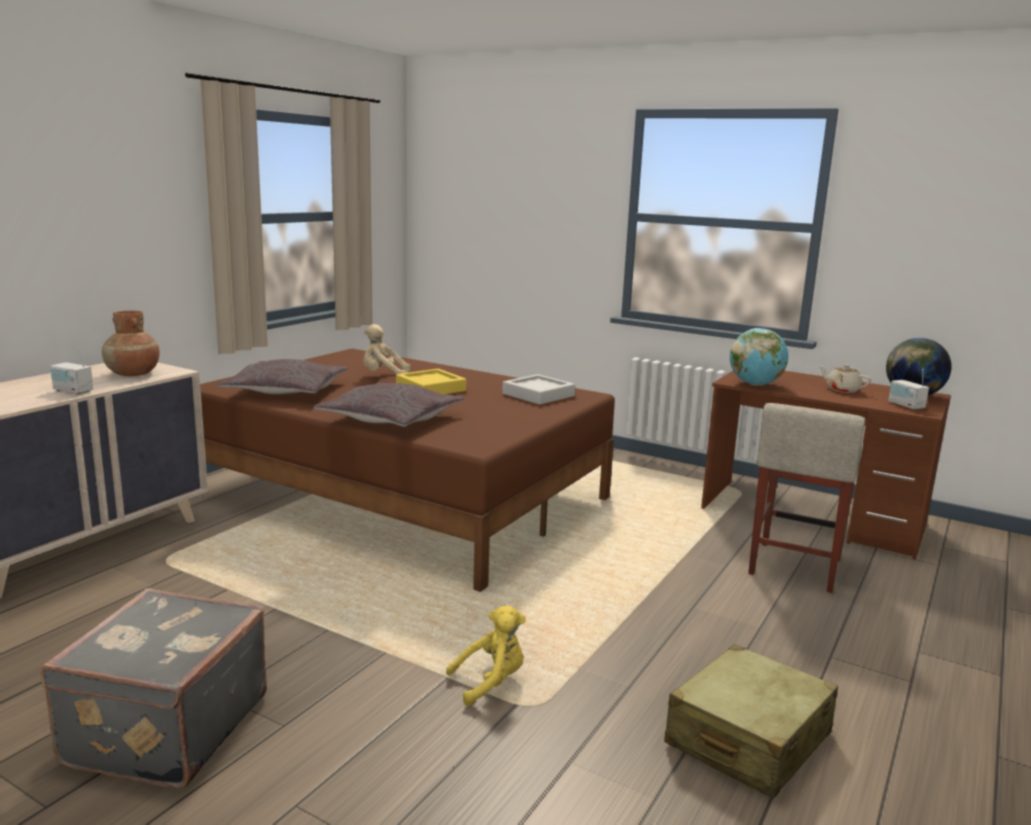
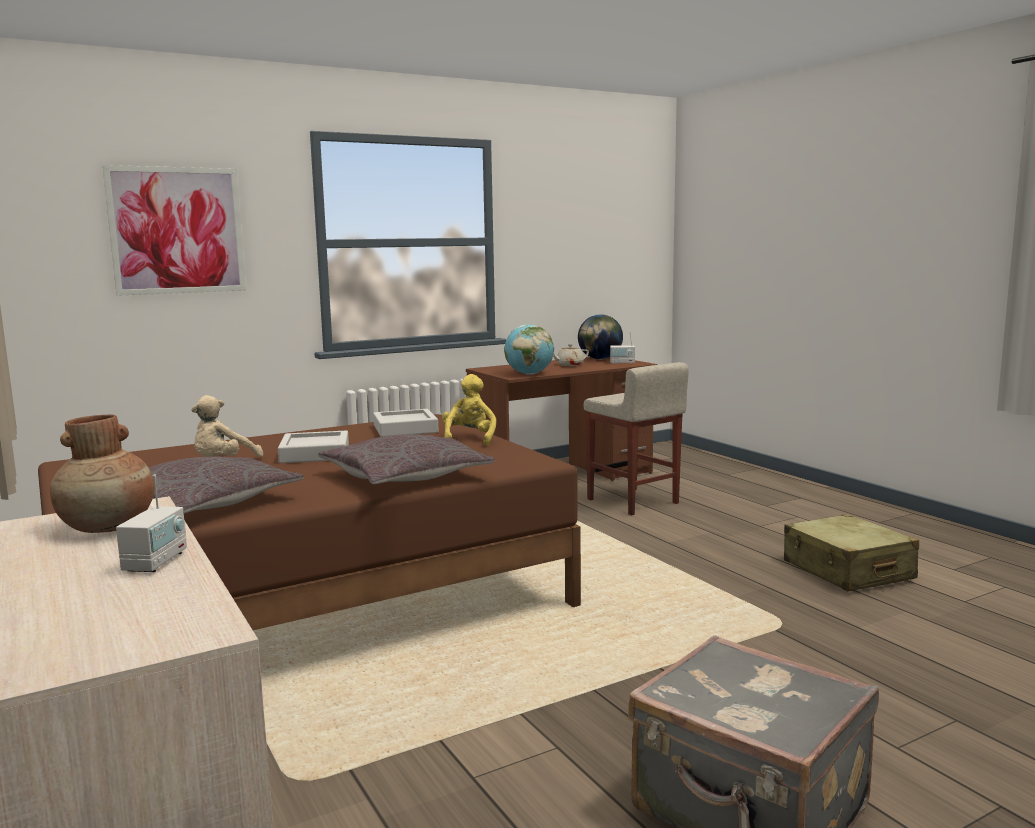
camera: 60 degrees left, 5 degrees down
(73, 391) = (156, 562): radio -> radio turned 45 degrees counterclockwise
(431, 388) = (315, 454): yellow tray -> grey tray
(491, 682) = (738, 632): yellow plush toy -> yellow plush toy (470, 439)
(523, 197) = (177, 230): none -> picture

